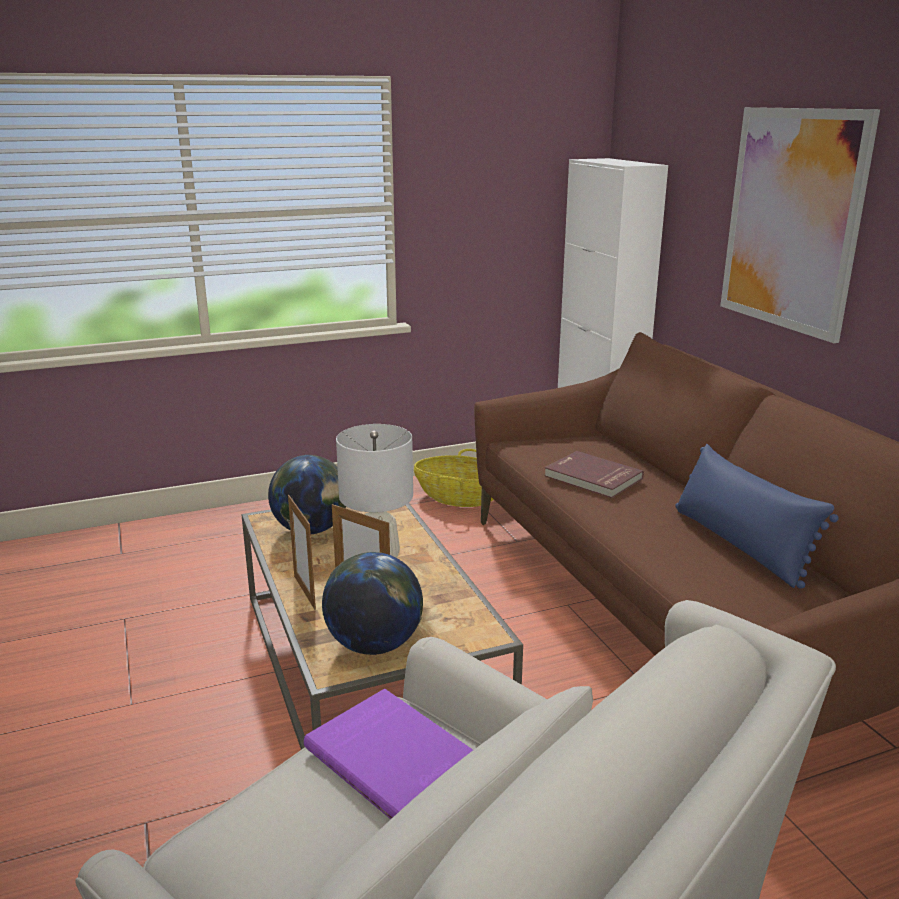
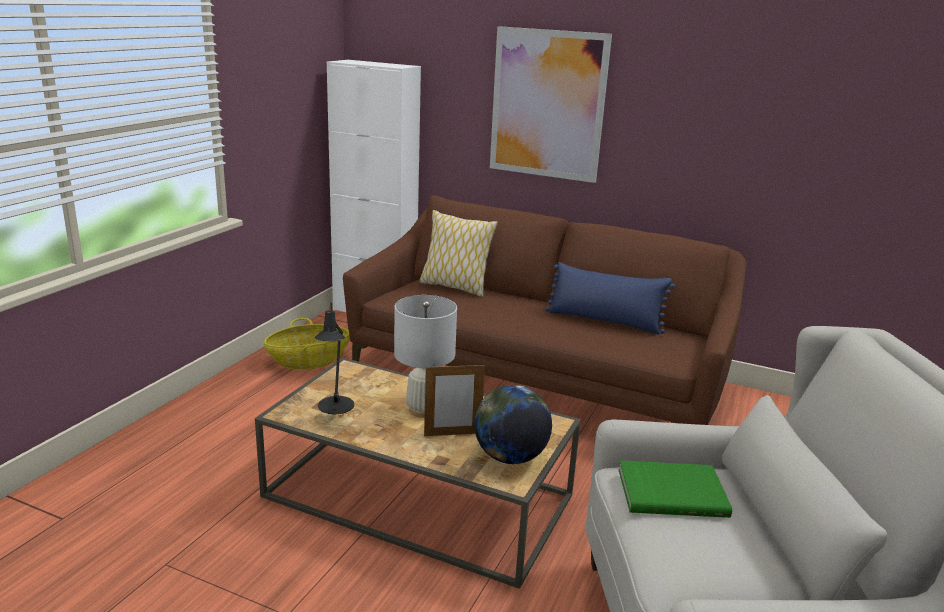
camera: 45 degrees left, 0 degrees up
(304, 592) = (409, 448): picture frame -> none
(311, 530) = (335, 408): globe -> black table lamp
(393, 757) = (671, 491): purple book -> green book
(592, 478) = (474, 307): red book -> none
(615, 452) = (455, 287): none -> pillow

